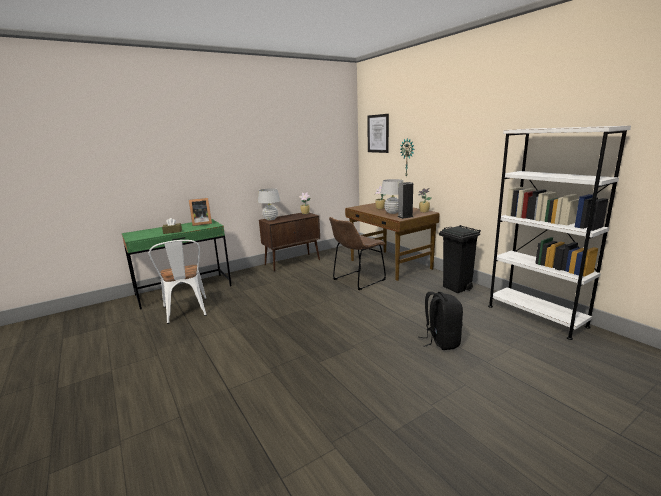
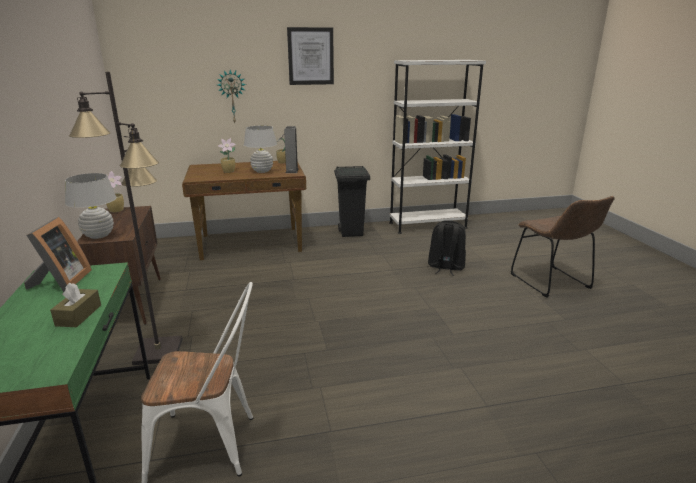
camera: 70 degrees left, 5 degrees up
(252, 281) = (158, 351): none -> black floor lamp
(357, 280) = (272, 271): brown chair -> brown chair (552, 283)
(378, 133) = (161, 62): picture -> picture (310, 56)

